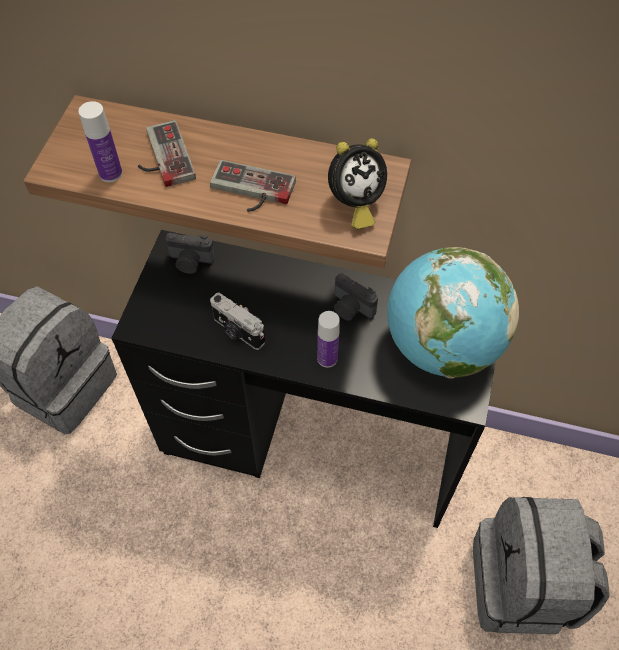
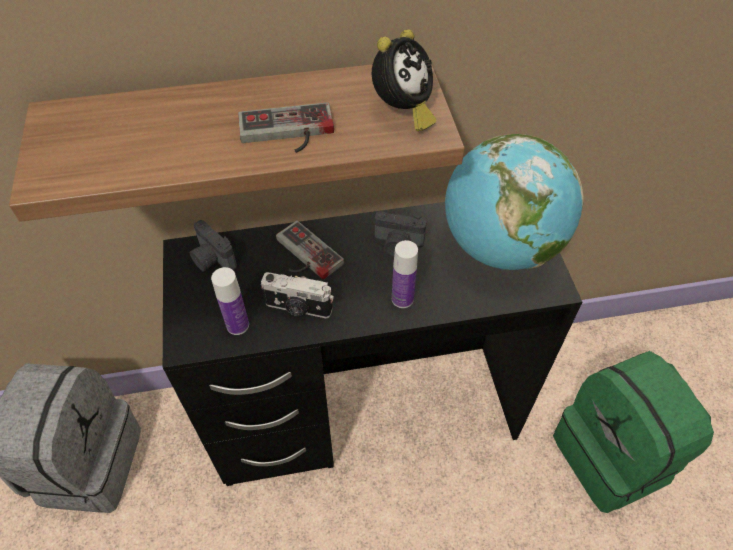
camera: 25 degrees left, 5 degrees down
(110, 173) = (116, 164): bottle -> bottle (237, 325)
(161, 157) = (168, 131): game controller -> game controller (303, 256)
(190, 262) = (212, 260): camera -> camera turned 60 degrees clockwise
(522, 585) = (613, 456): grey backpack -> green backpack

